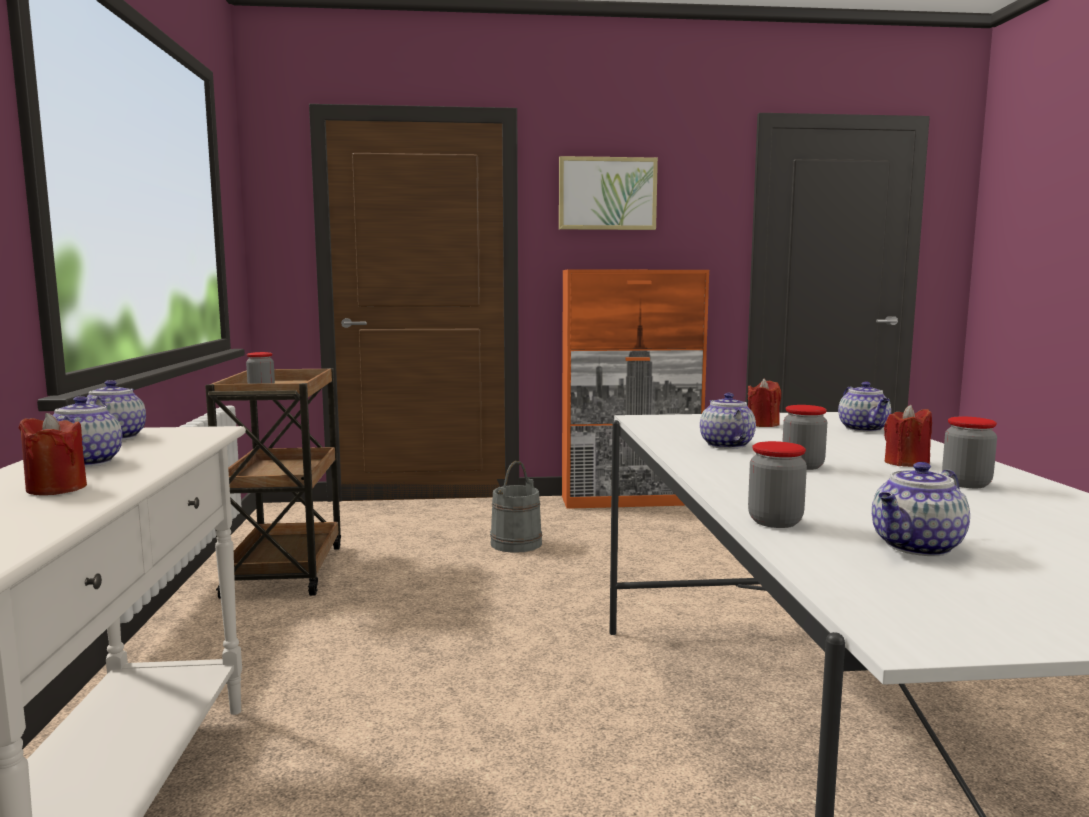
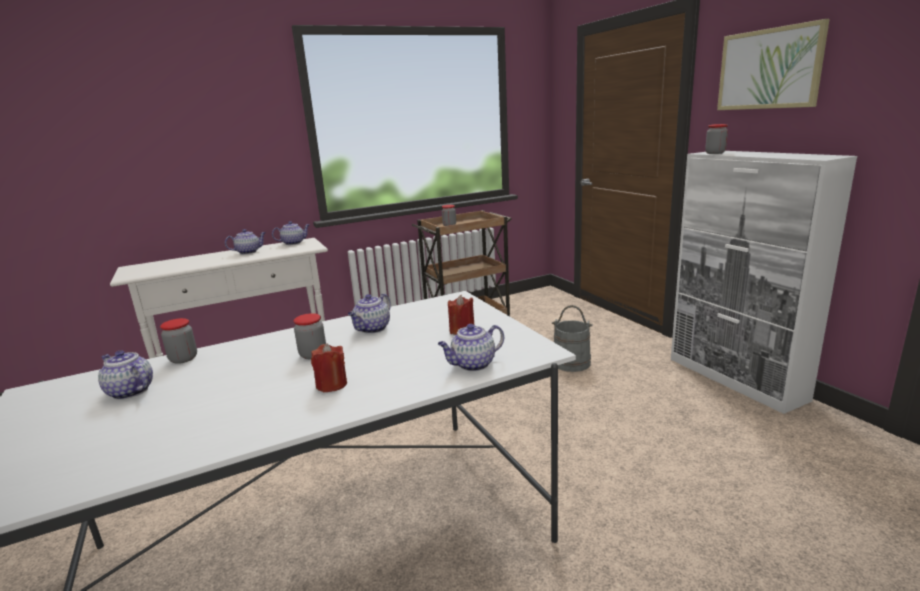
camera: 70 degrees right, 10 degrees up
(56, 488) = (211, 260): red candle -> none
(631, 501) = (735, 379): orange cabinet -> white cabinet
(725, 445) = (372, 329): teapot -> teapot turned 150 degrees clockwise
(966, 484) = (267, 406): jar -> jar (715, 153)

